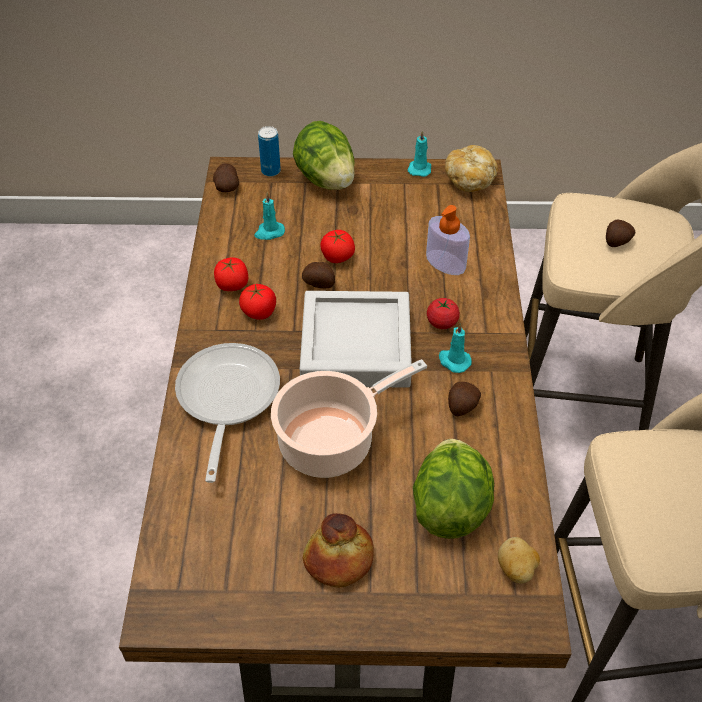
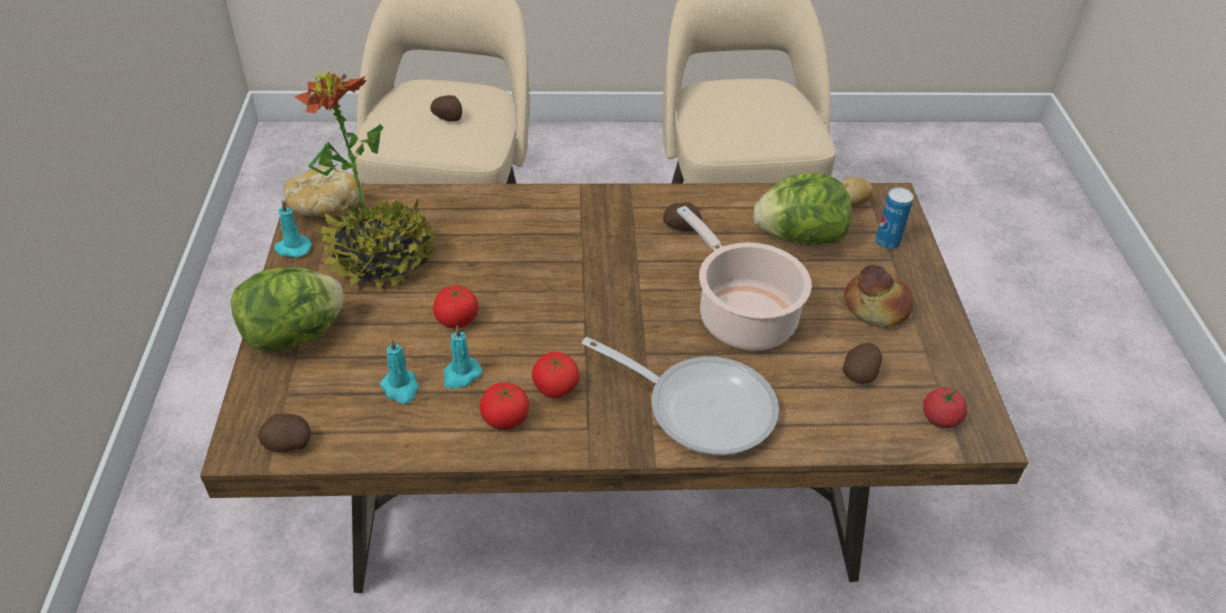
camera: 95 degrees left, 5 degrees down
(226, 399) = (701, 407): frying pan -> frying pan turned 150 degrees counterclockwise
(271, 171) = (260, 396): can -> can (887, 242)
(319, 284) = (505, 334): potato -> potato (860, 373)
(356, 346) = (607, 301): grey tray -> none
(409, 214) = (381, 258): none -> potted plant
(442, 322) = (568, 237): tomato -> tomato (940, 419)
(445, 262) = (472, 231): soap dispenser -> none
(453, 361) = (622, 230): turquoise candle -> turquoise candle (461, 375)

